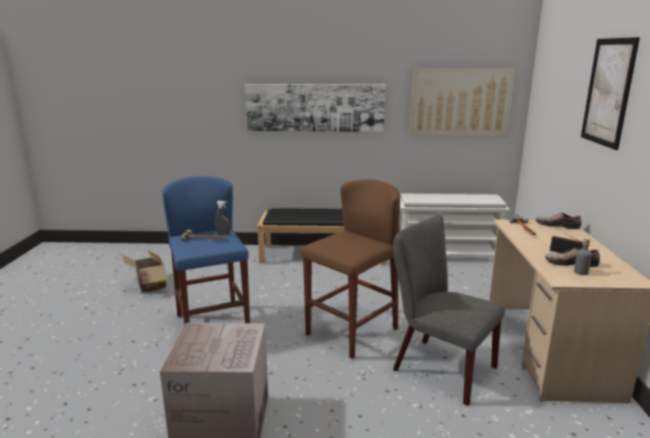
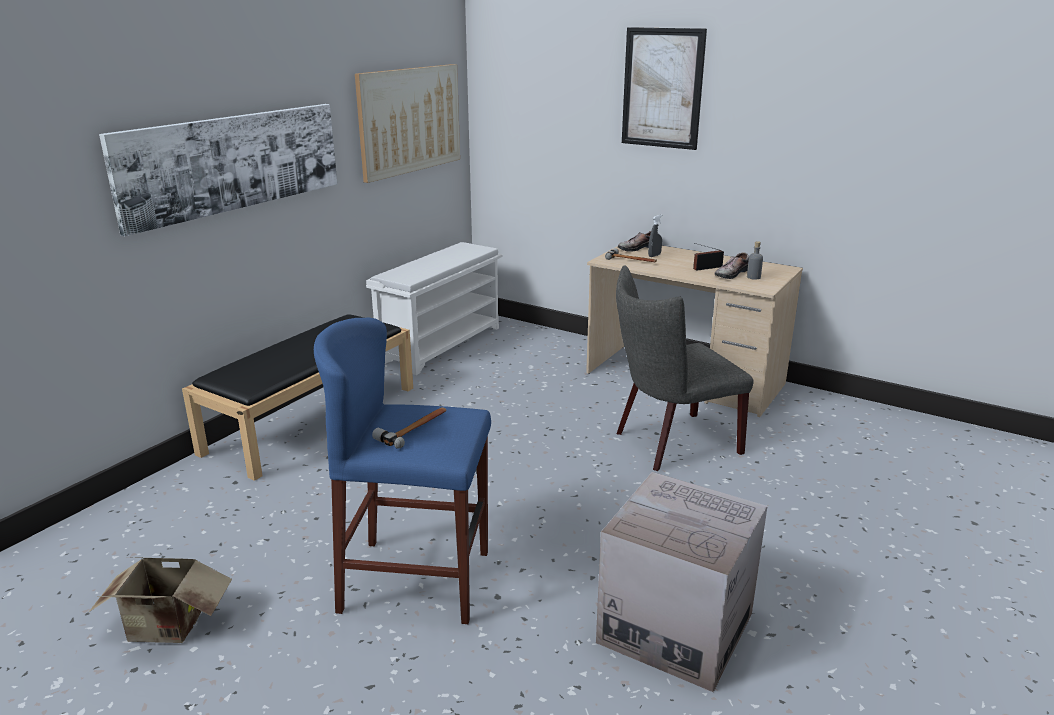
camera: 60 degrees left, 5 degrees up
(223, 234) = (414, 411): grey spray bottle -> grey spray bottle (654, 255)
(352, 331) = (553, 469): brown stool -> none

